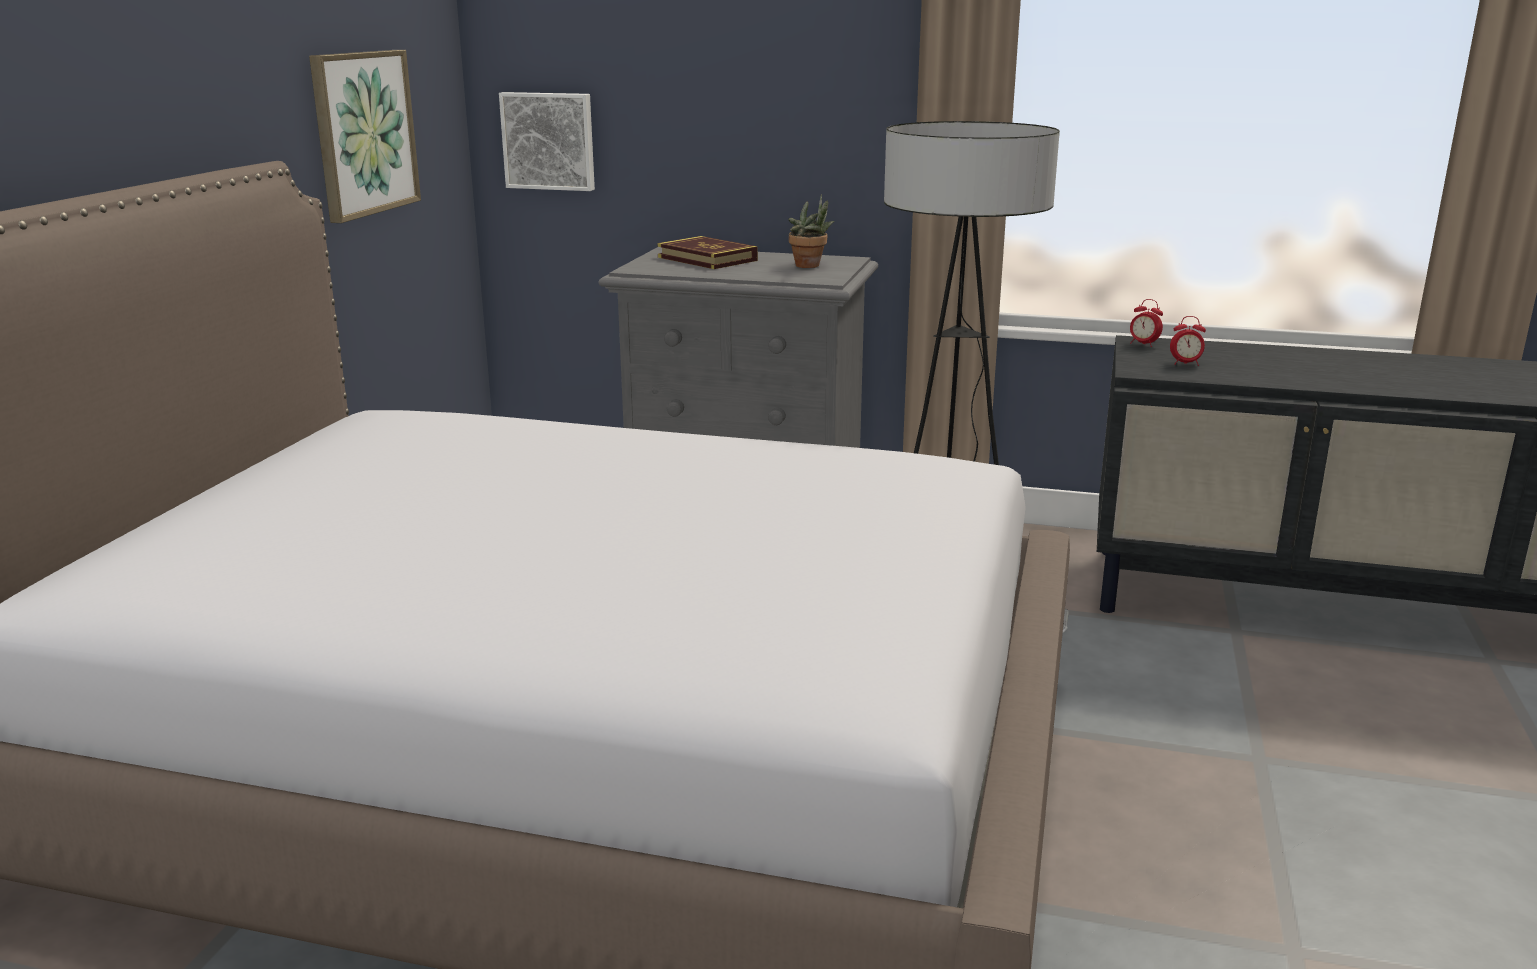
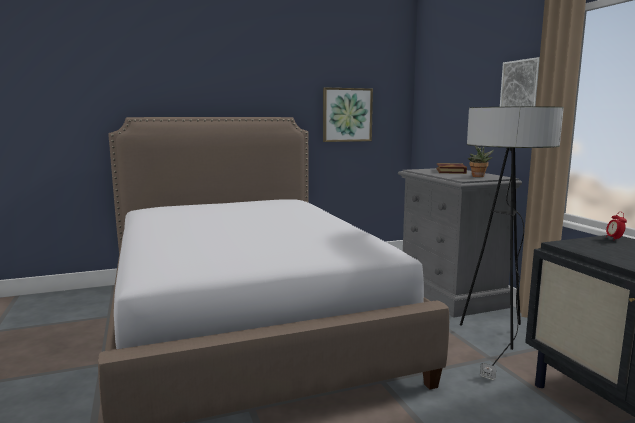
camera: 55 degrees right, 10 degrees down
(549, 141) = (430, 124): picture -> picture (522, 85)
(1185, 364) = (606, 249): alarm clock -> none

